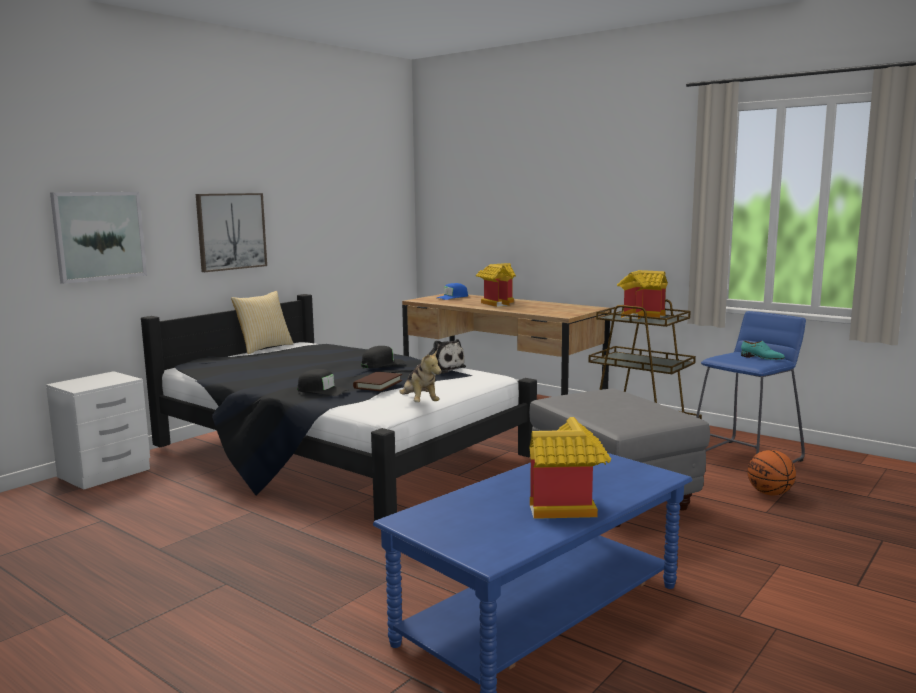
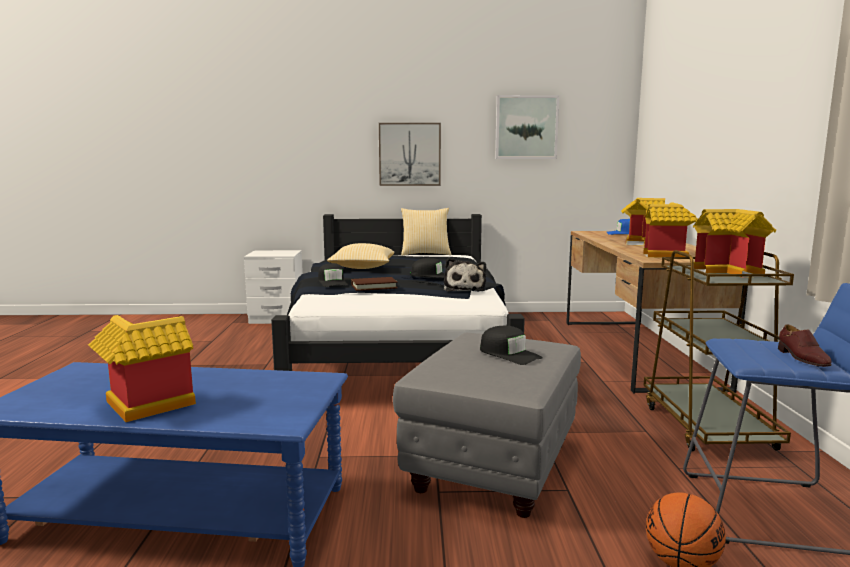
camera: 50 degrees right, 0 degrees up
(99, 236) = (298, 152): picture -> picture (526, 127)
(288, 373) = (362, 268): none -> pillow
(419, 403) = (354, 305): plush toy -> none
(557, 310) = (668, 255): none -> toy house
(614, 402) = (509, 354): none -> black cap
(762, 358) = (802, 358): turquoise shoe -> brown shoe

